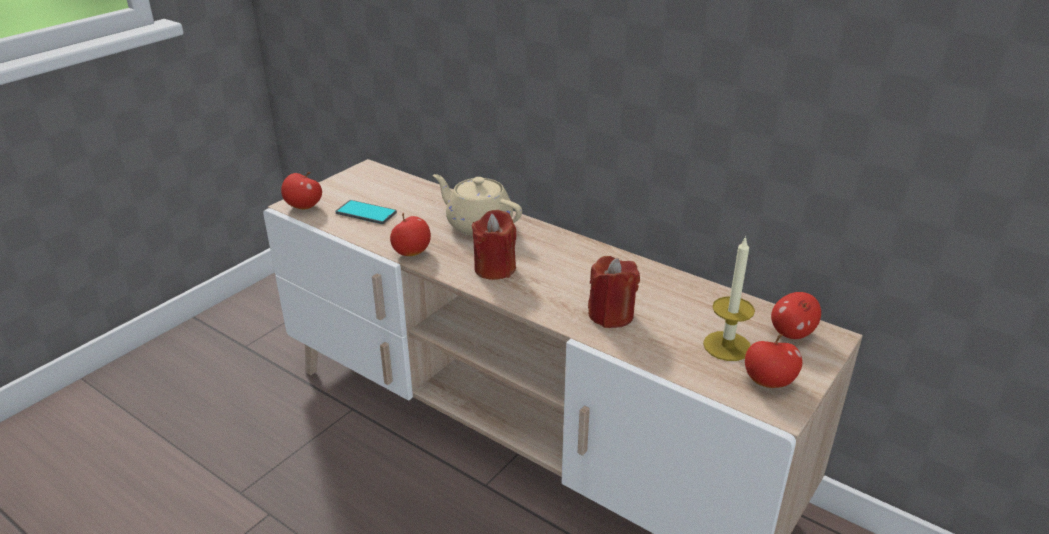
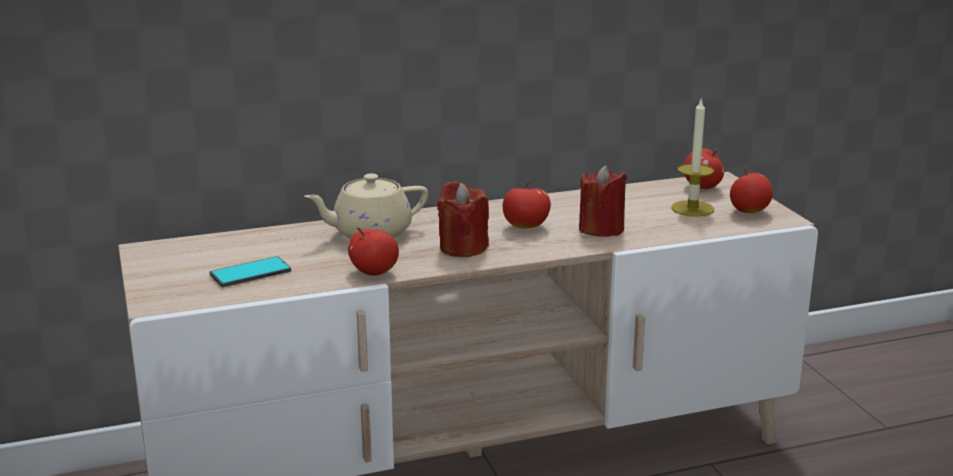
camera: 55 degrees left, 10 degrees down
(303, 207) = (172, 299): apple -> apple (526, 227)

